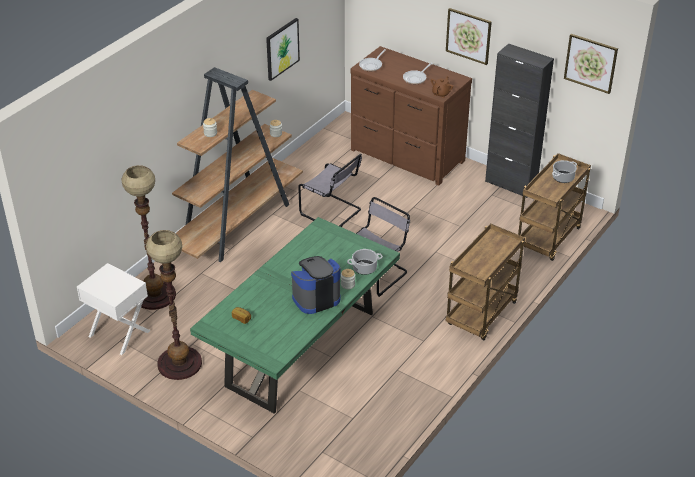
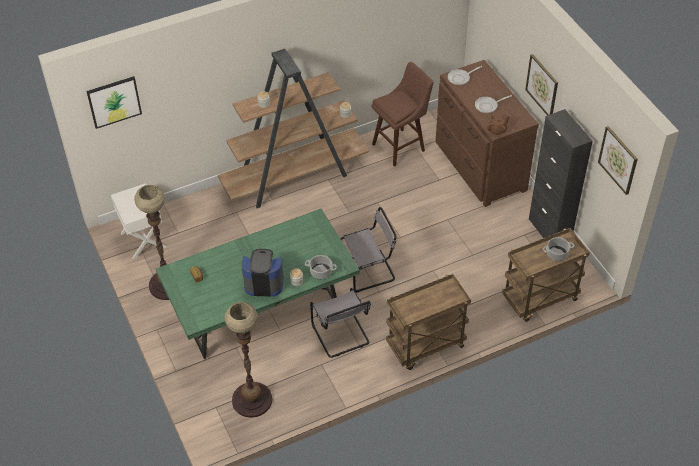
camera: 30 degrees right, 10 degrees up
(154, 295) = (189, 217): floor lamp -> floor lamp (251, 400)
(282, 48) = (378, 39): picture -> picture (114, 101)
(321, 164) = (401, 146): none -> brown stool
(332, 213) = (376, 198): grey chair -> grey chair (341, 336)

